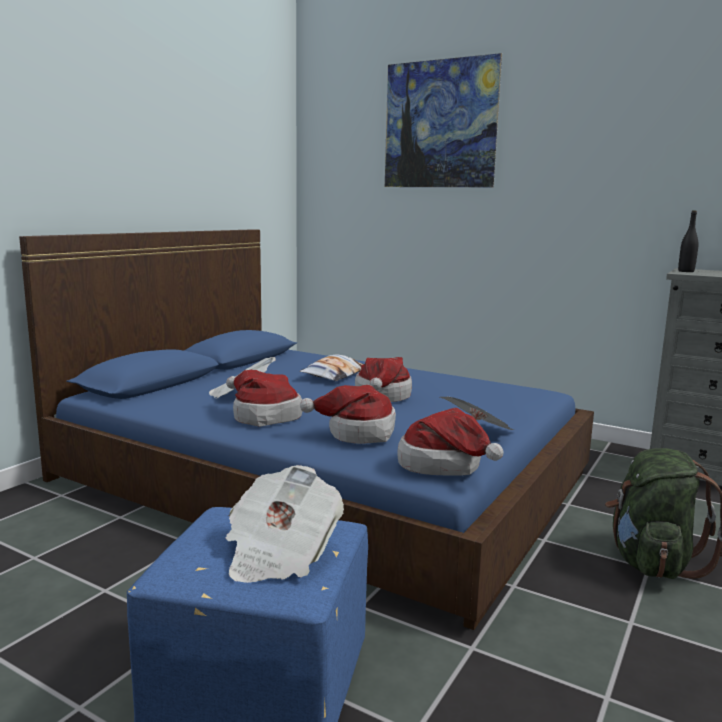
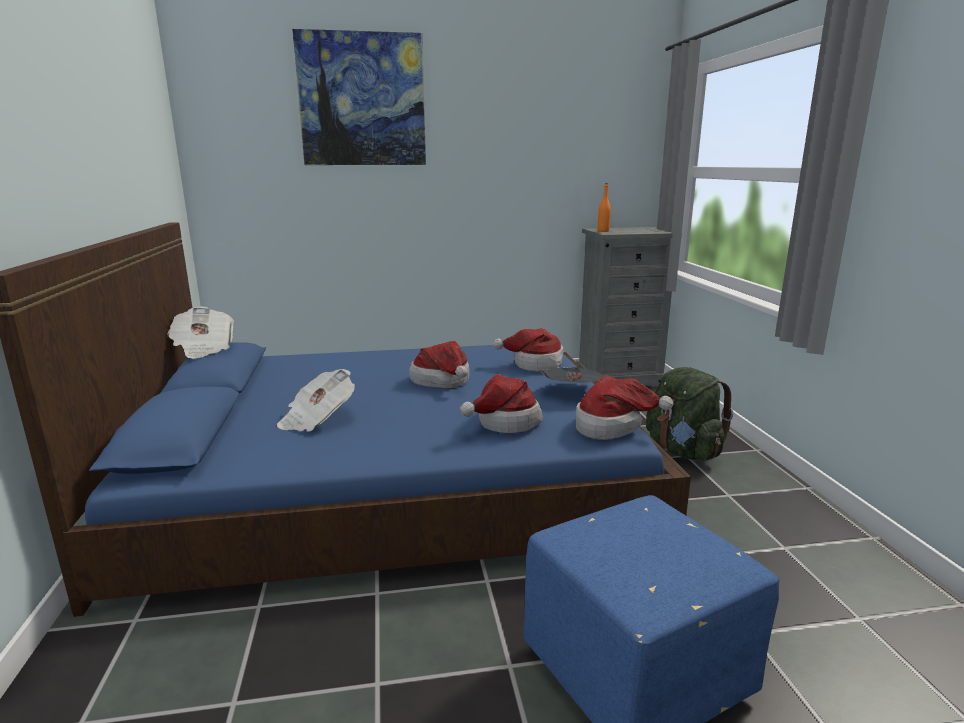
camera: 40 degrees left, 5 degrees up
(263, 416) = (389, 434): hat -> hat (535, 364)
(280, 553) = (670, 545): newspaper -> newspaper (204, 349)
(334, 375) = (358, 373): pillow -> none
(686, 271) = (603, 231): black bottle -> orange bottle

